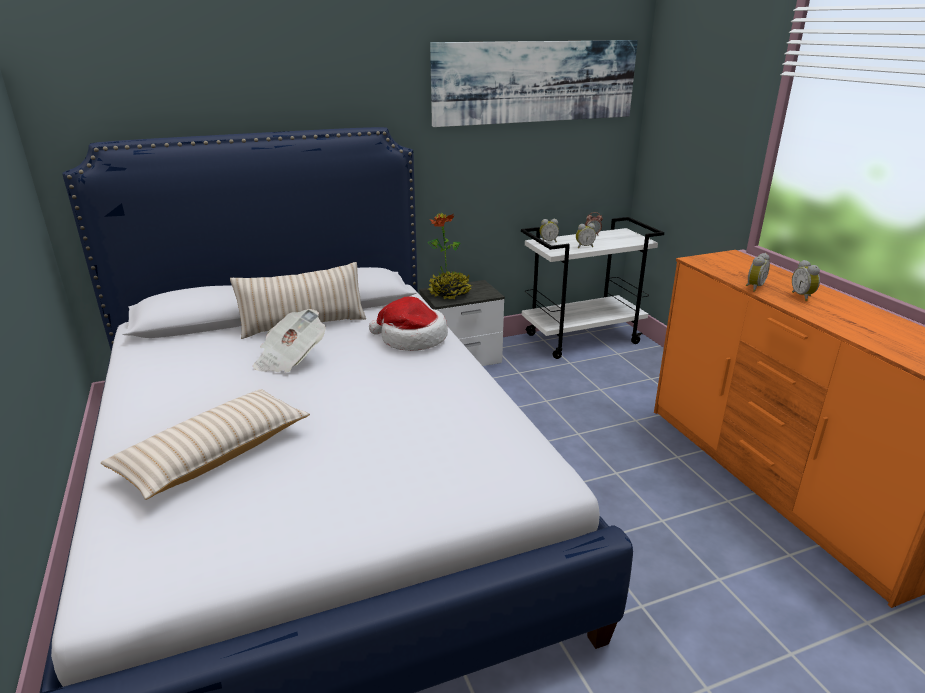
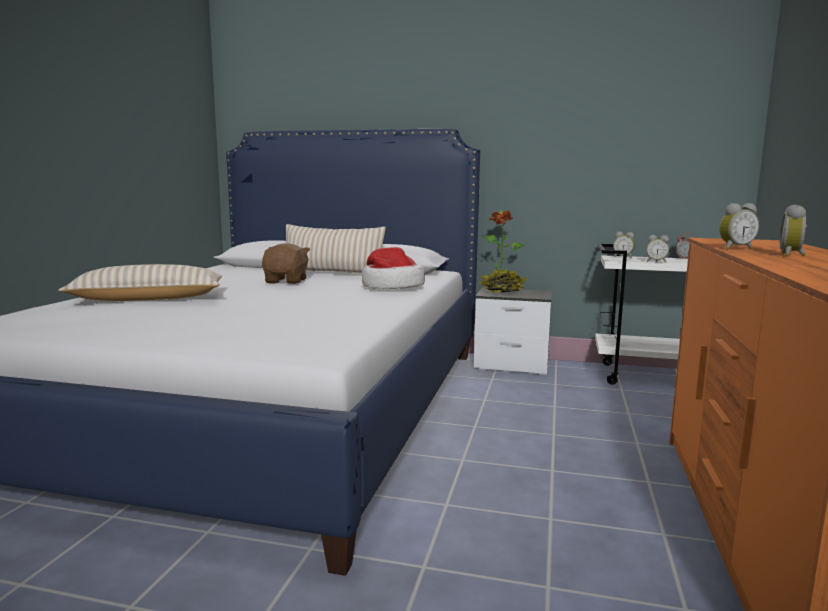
camera: 35 degrees right, 15 degrees down
(290, 359) = (286, 281): newspaper -> brown plush toy
(536, 82) = (621, 94): picture -> none

